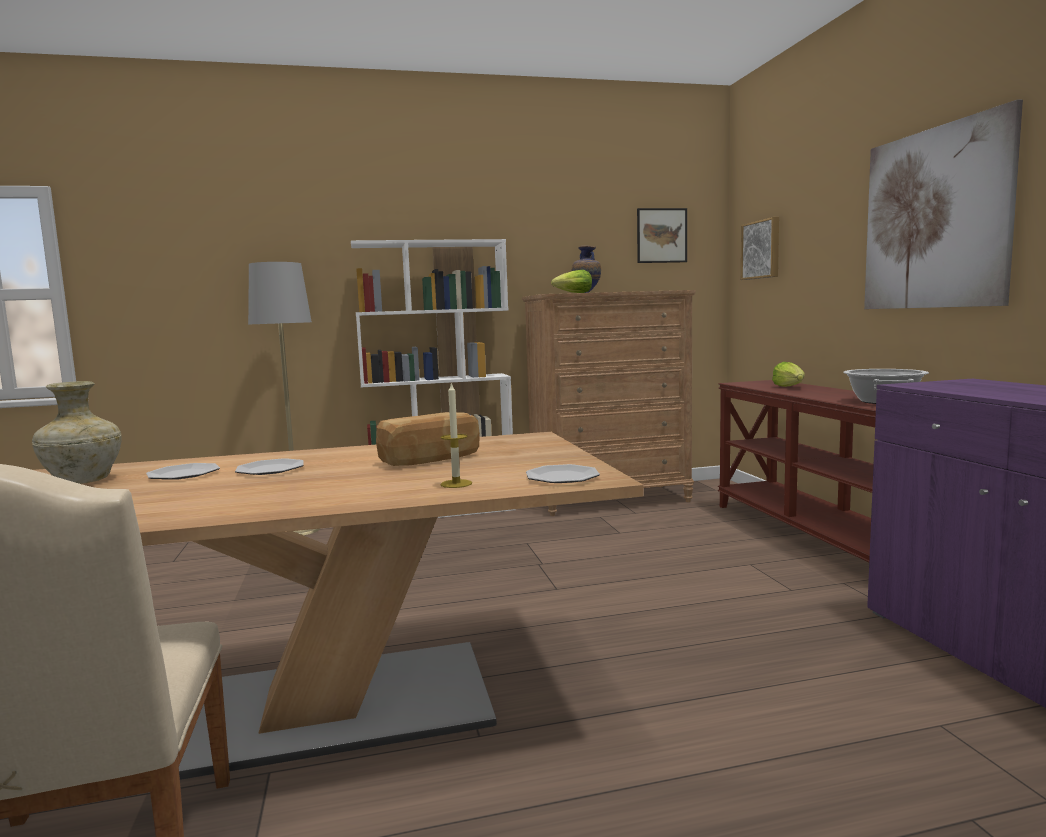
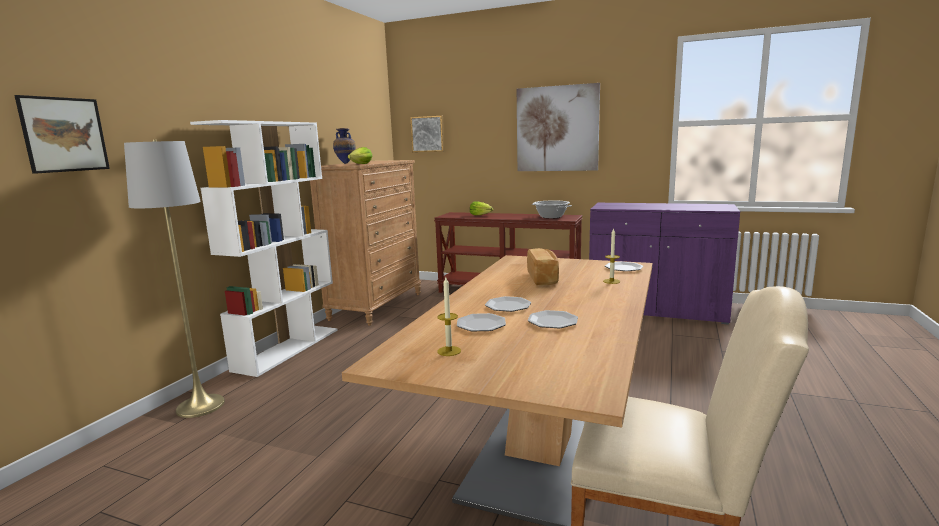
camera: 55 degrees left, 5 degrees up
(82, 481) = (449, 351): beige vase -> candle
(205, 492) = (553, 321): none -> plate
(661, 235) = (366, 121): picture -> picture (64, 134)

